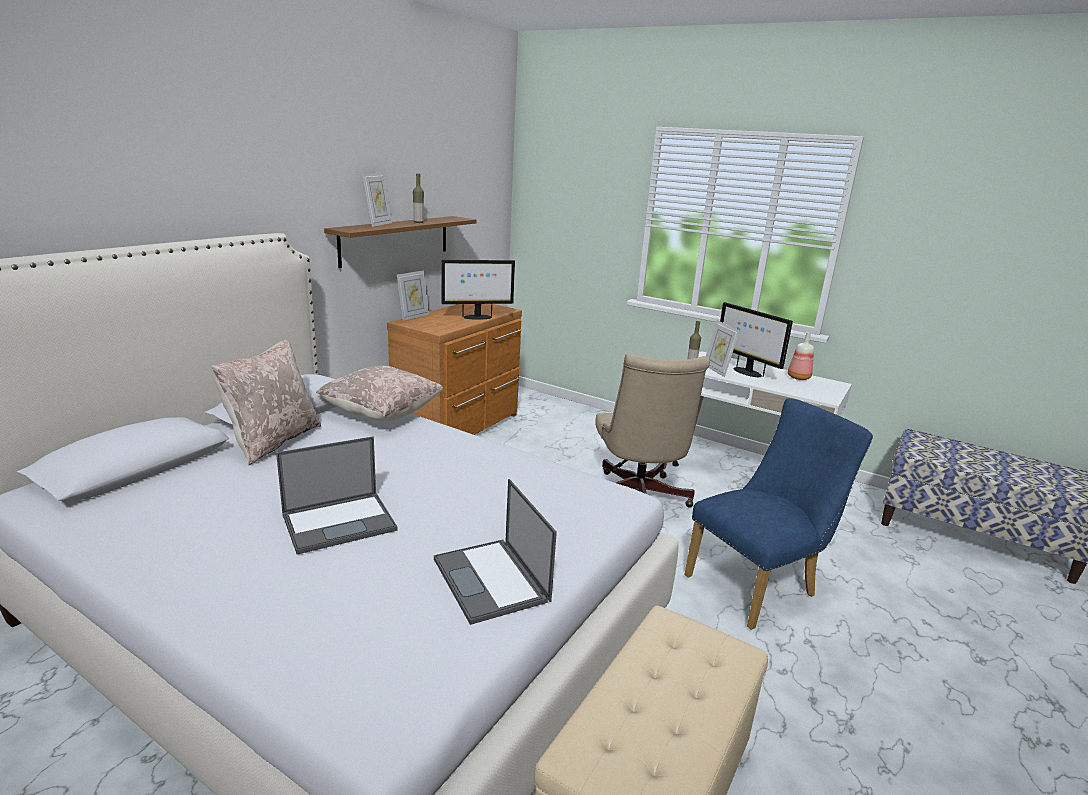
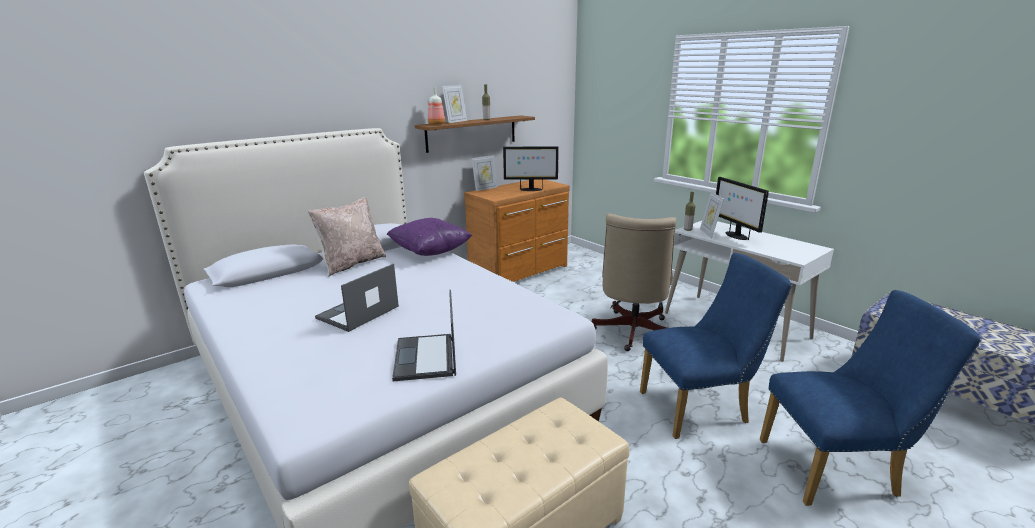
camera: 20 degrees right, 0 degrees up
(340, 522) = (357, 313): laptop -> laptop turned 135 degrees clockwise
(382, 415) = (430, 252): beige pillow -> purple pillow
(798, 378) = (782, 242): bottle -> bottle (436, 124)
(919, 635) = (836, 469): none -> blue chair

